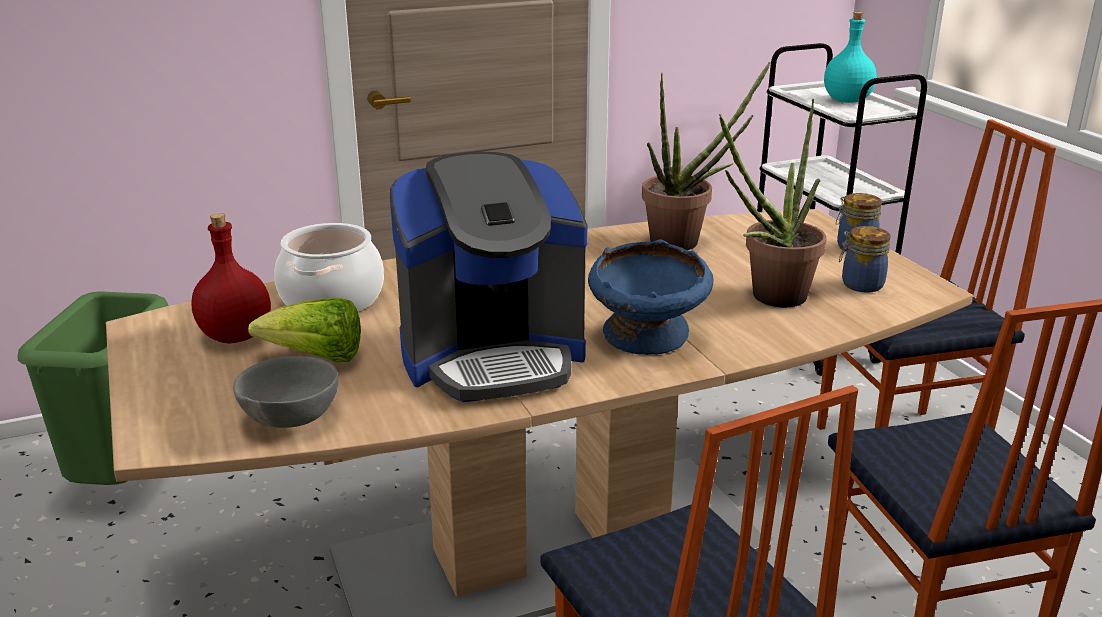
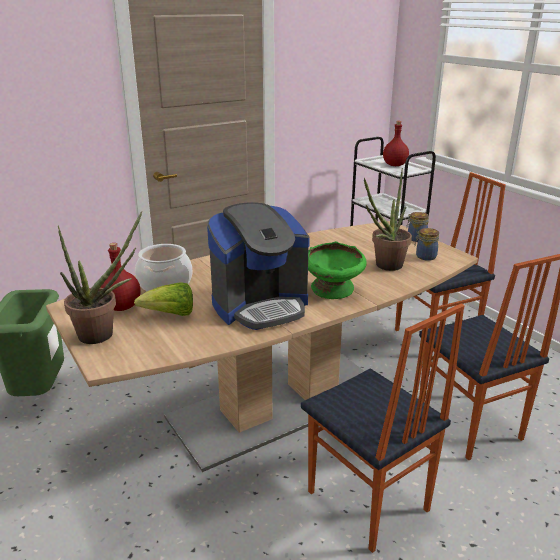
camera: 10 degrees left, 0 degrees up
(288, 420) = (169, 347): grey bowl -> none
(648, 338) = (334, 291): blue bowl -> green bowl
(685, 241) = (333, 241): potted plant -> potted plant (104, 334)
(847, 101) = (395, 165): turquoise bottle -> red bottle

